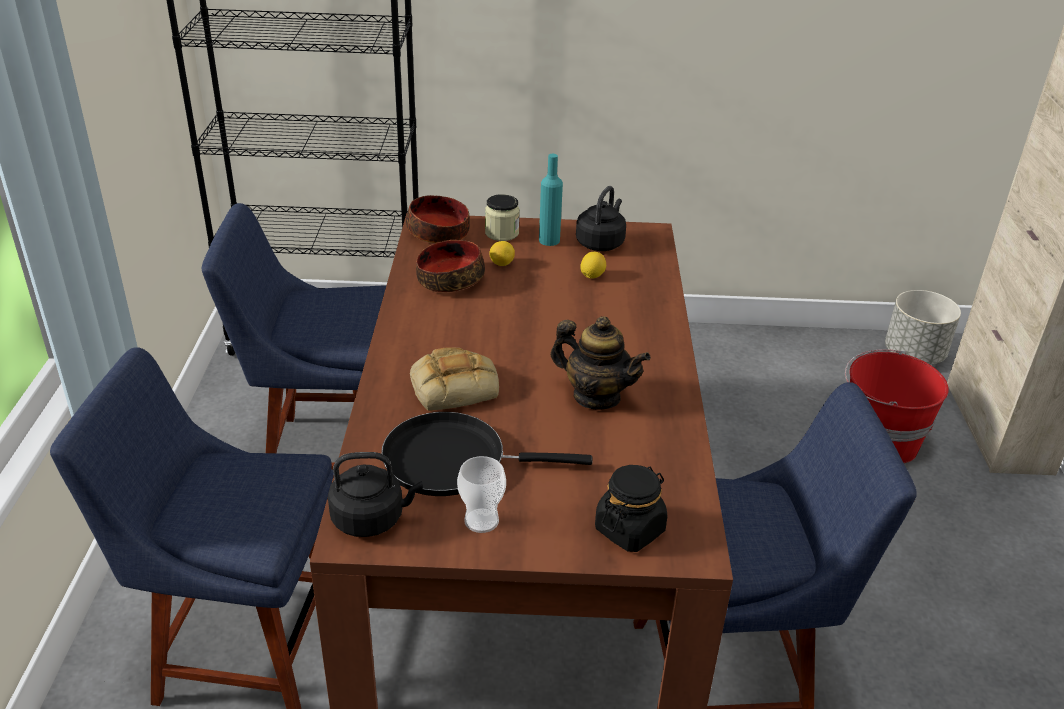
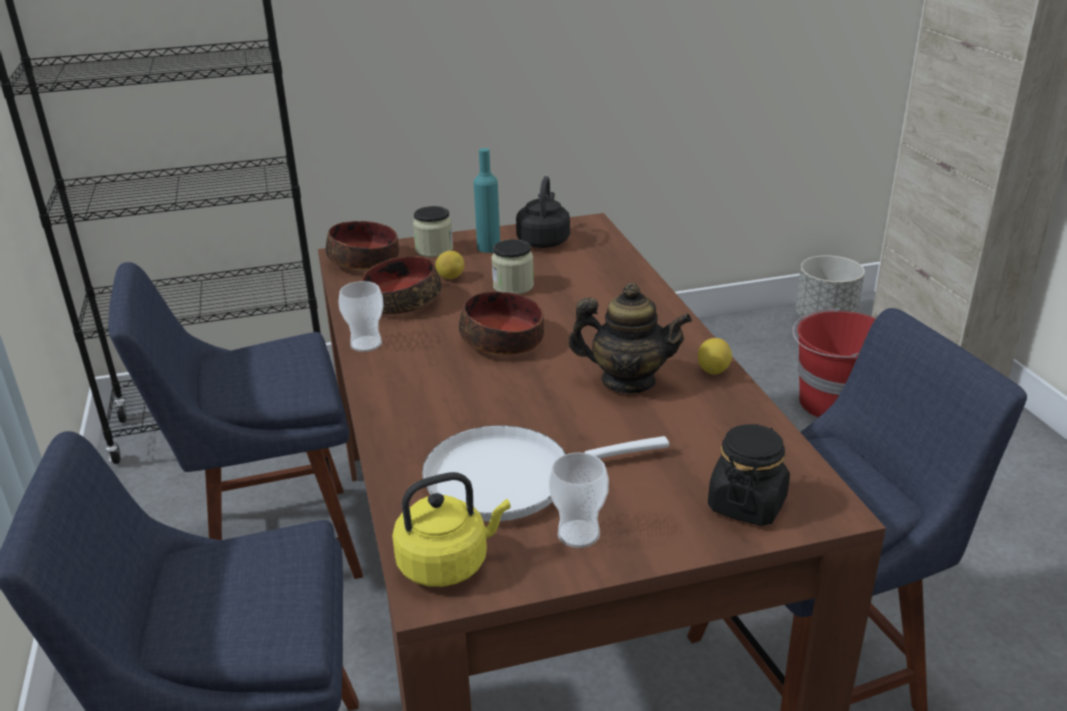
camera: 15 degrees left, 5 degrees down
(372, 519) = (448, 563): black kettle -> yellow kettle
(402, 314) = (366, 344): none -> cup
(453, 460) = (509, 478): black frying pan -> white frying pan
(455, 386) = (467, 402): bread -> none
(513, 335) = (503, 341): none -> bowl
(549, 284) = (513, 286): none -> jar
(592, 276) = (553, 271): lemon -> lemon (713, 370)

